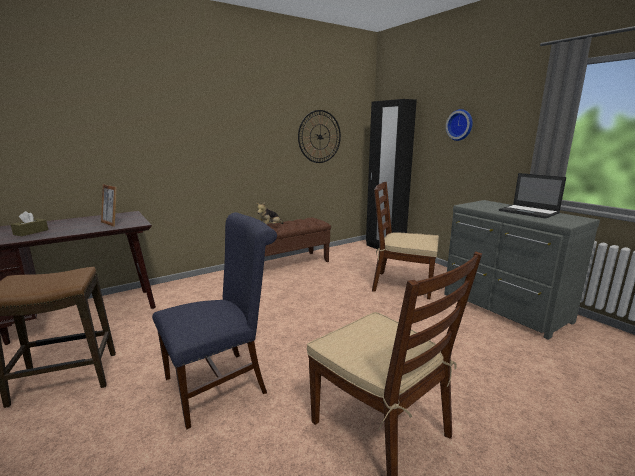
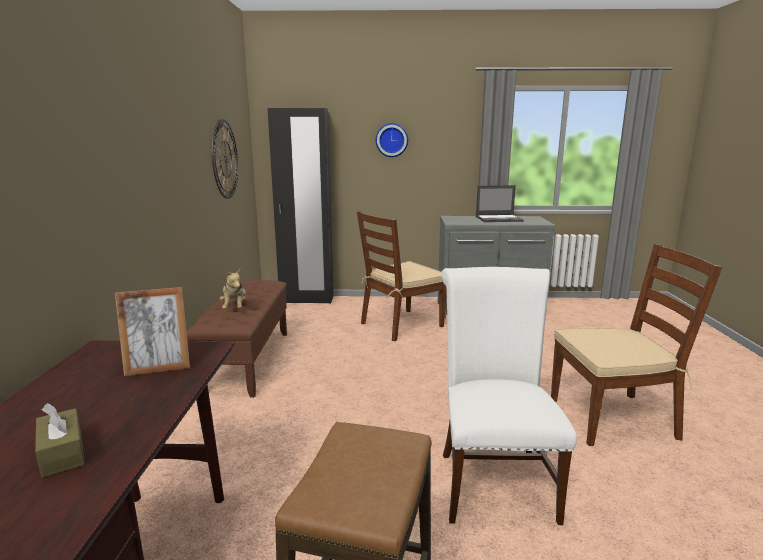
camera: 55 degrees left, 0 degrees up
(222, 383) = (493, 480): blue chair -> white chair

